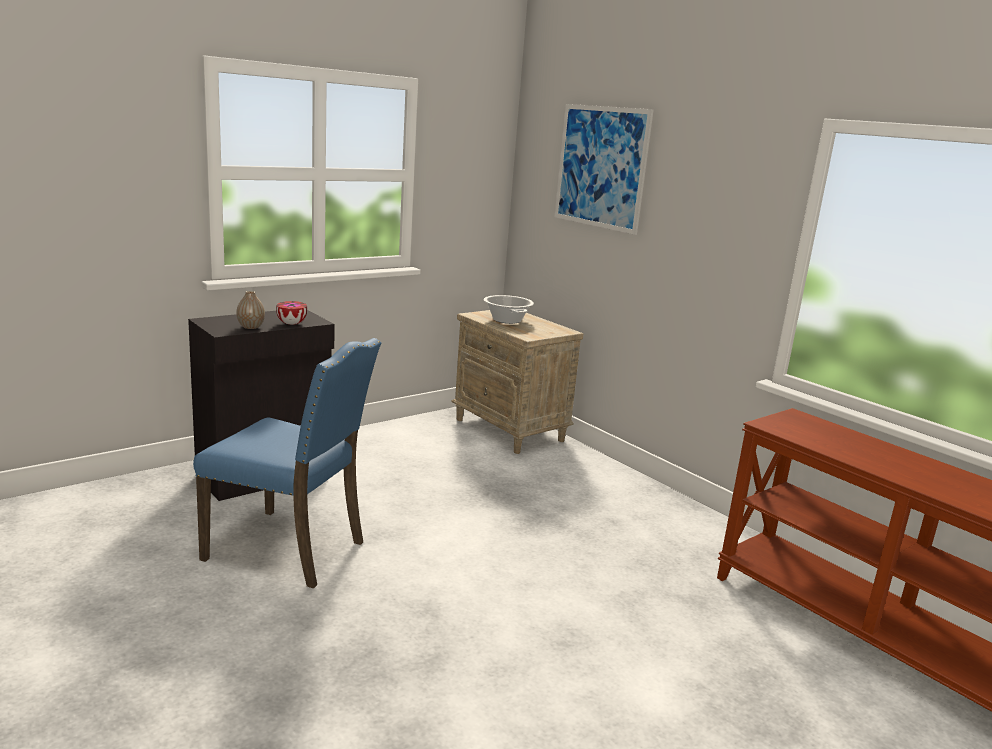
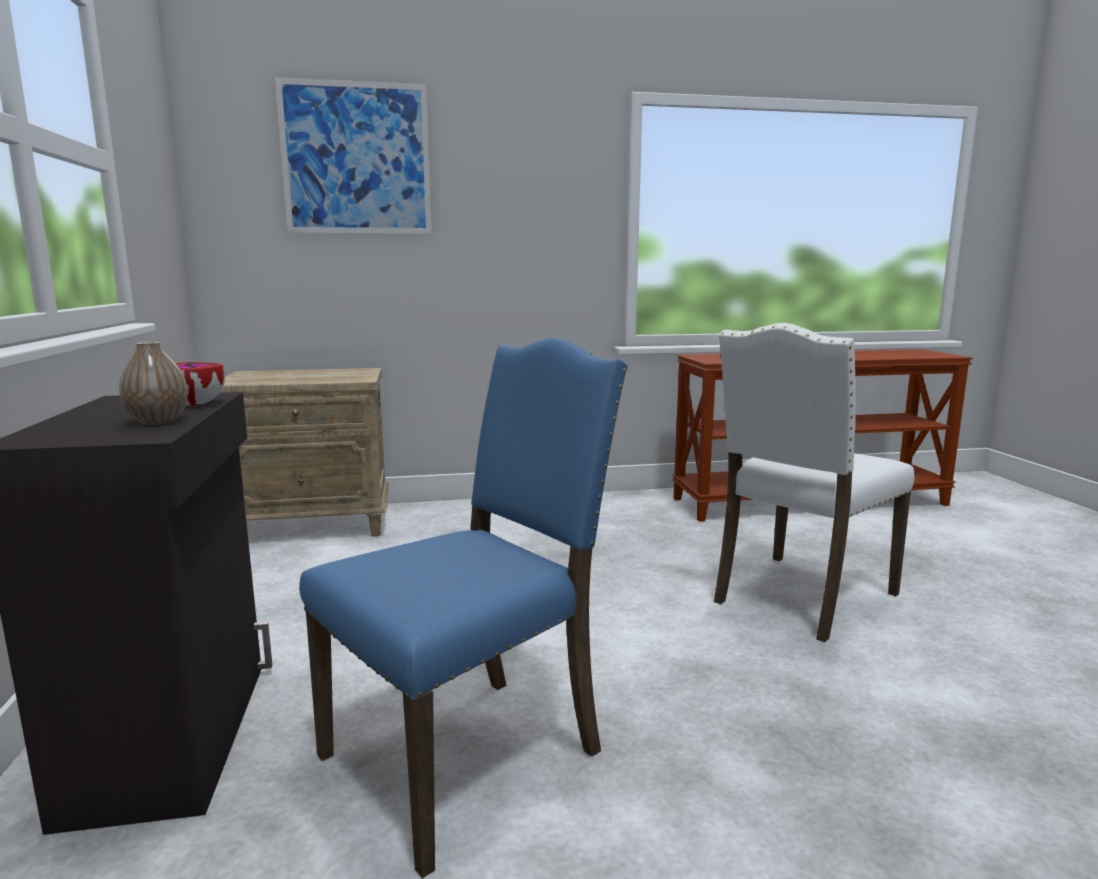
camera: 60 degrees left, 5 degrees down
(506, 320) = (283, 377): cooking pot -> none
(596, 650) = (800, 597): none -> white chair

